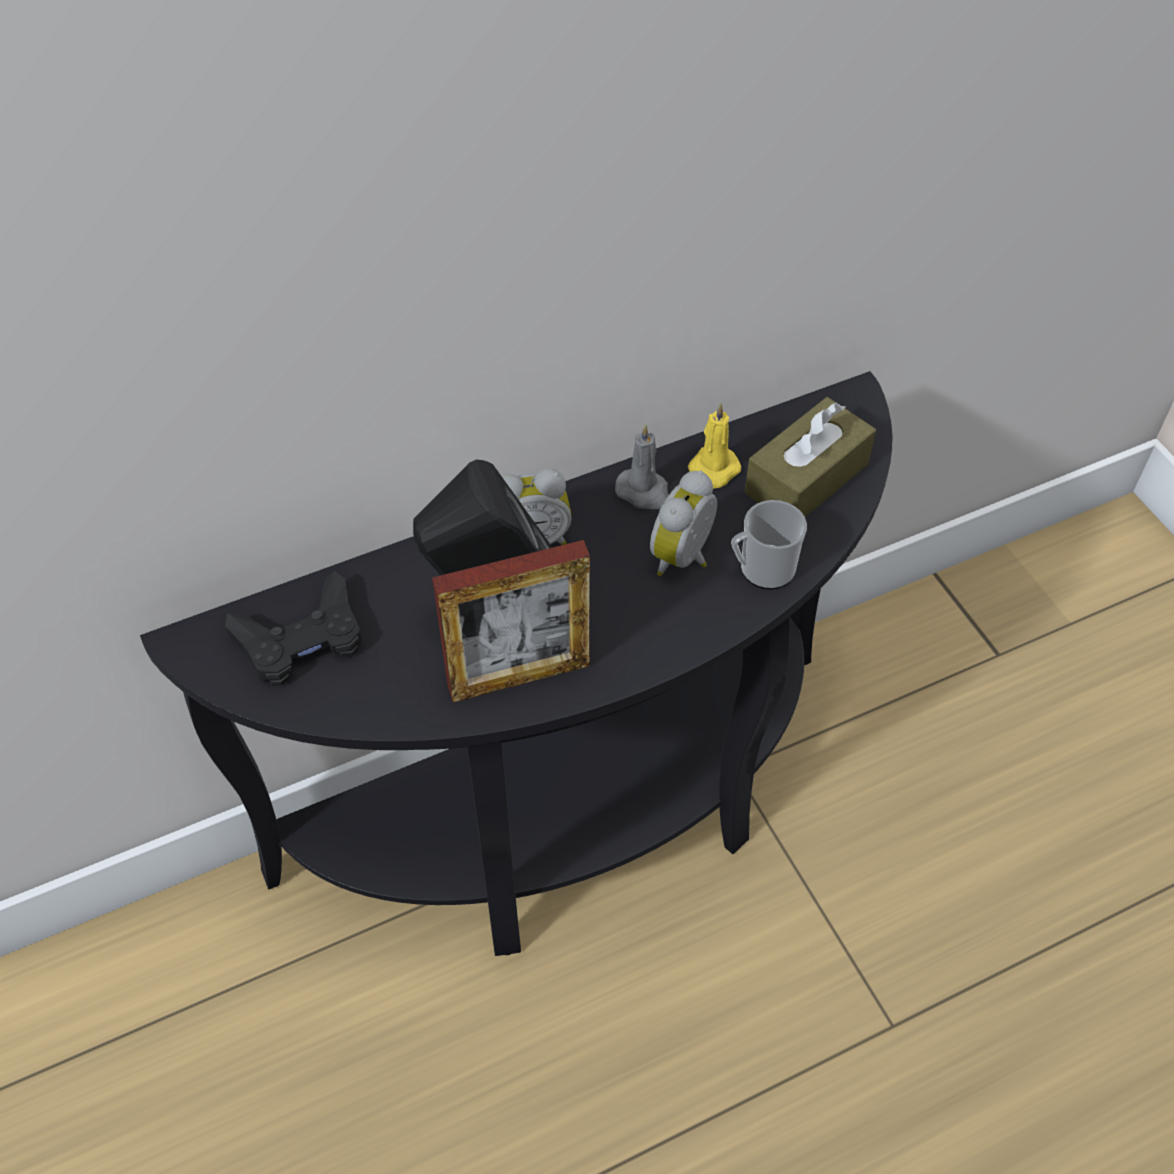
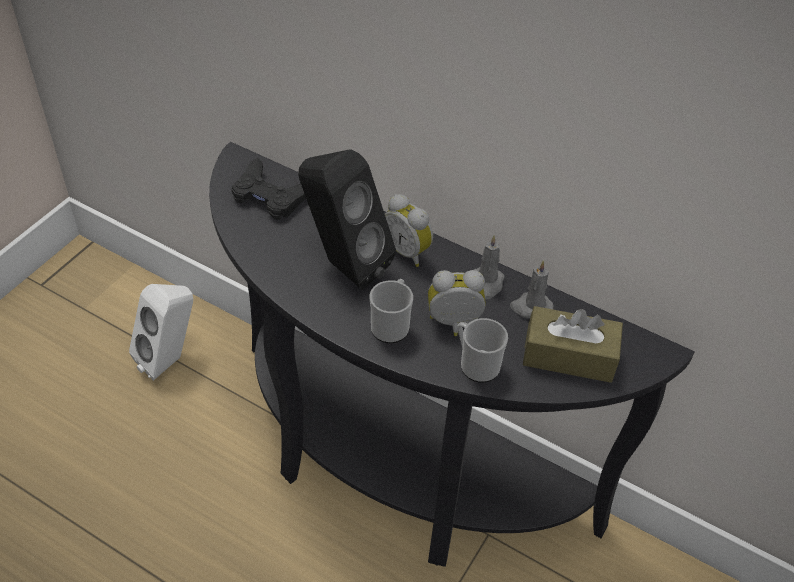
camera: 55 degrees right, 5 degrees down
(194, 1008) = (171, 359): none -> white speaker
(519, 676) = (312, 290): picture frame -> none
(642, 621) = (391, 325): none -> mug
(711, 471) = (531, 307): yellow candle -> grey candle

